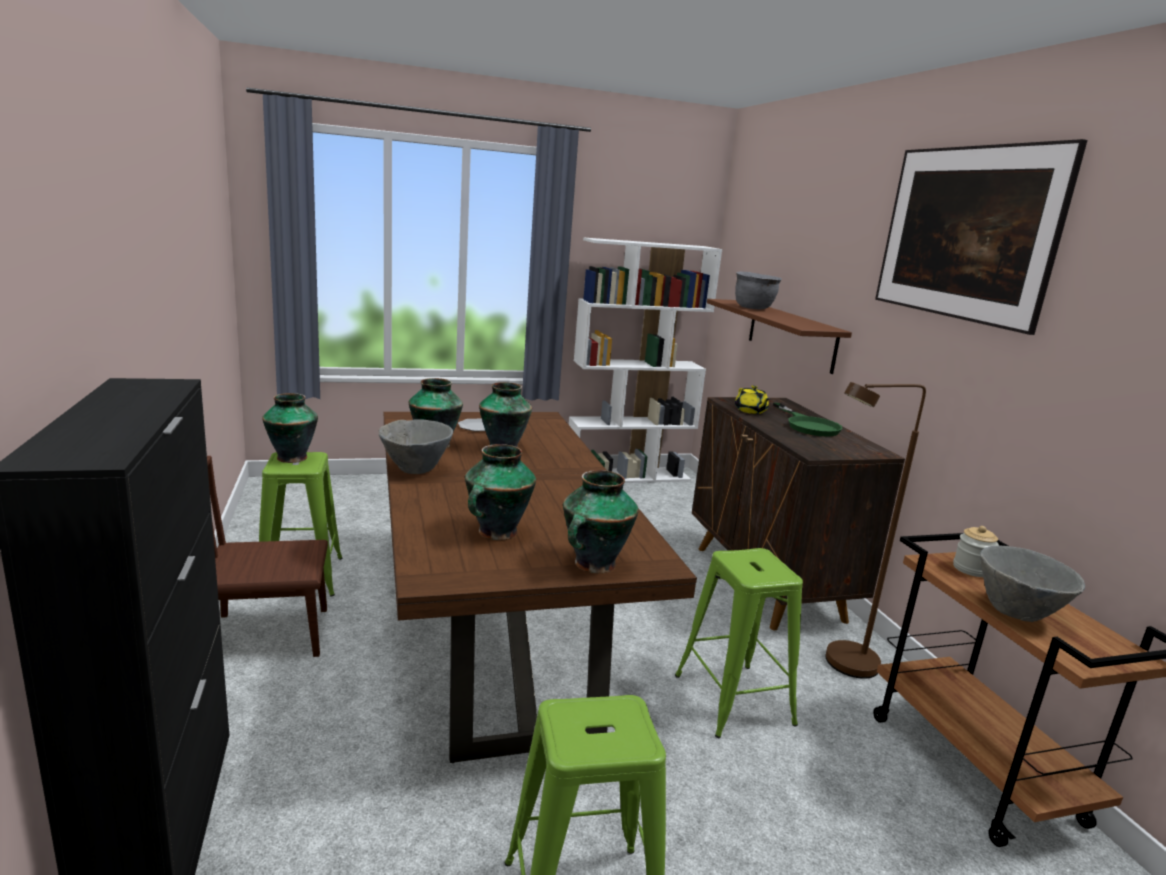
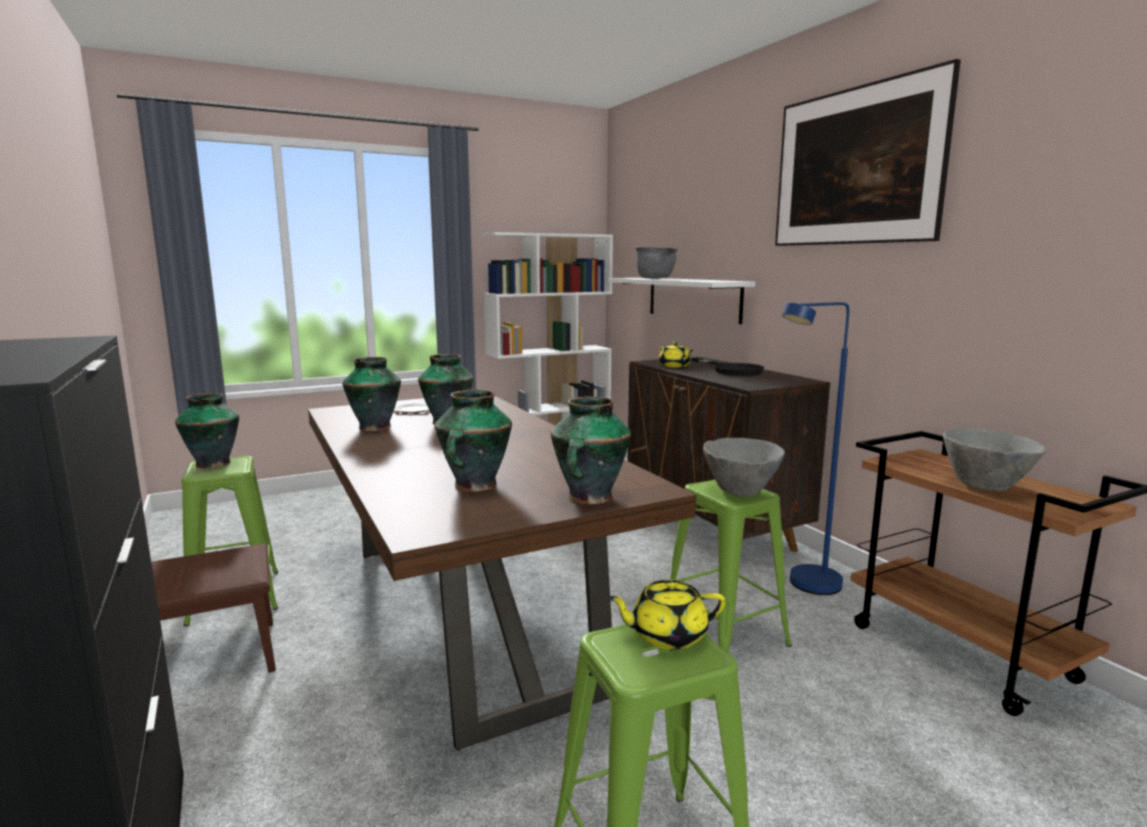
camera: 10 degrees left, 5 degrees down
(415, 469) = (363, 447): grey bowl -> grey bowl (741, 492)
(615, 716) = (667, 635): none -> yellow teapot
(790, 335) = (693, 299): brown shelf -> white shelf
(808, 425) = (732, 370): green frying pan -> black frying pan
(839, 665) = (806, 586): brown floor lamp -> blue floor lamp
(971, 569) = (924, 462): jar -> none

